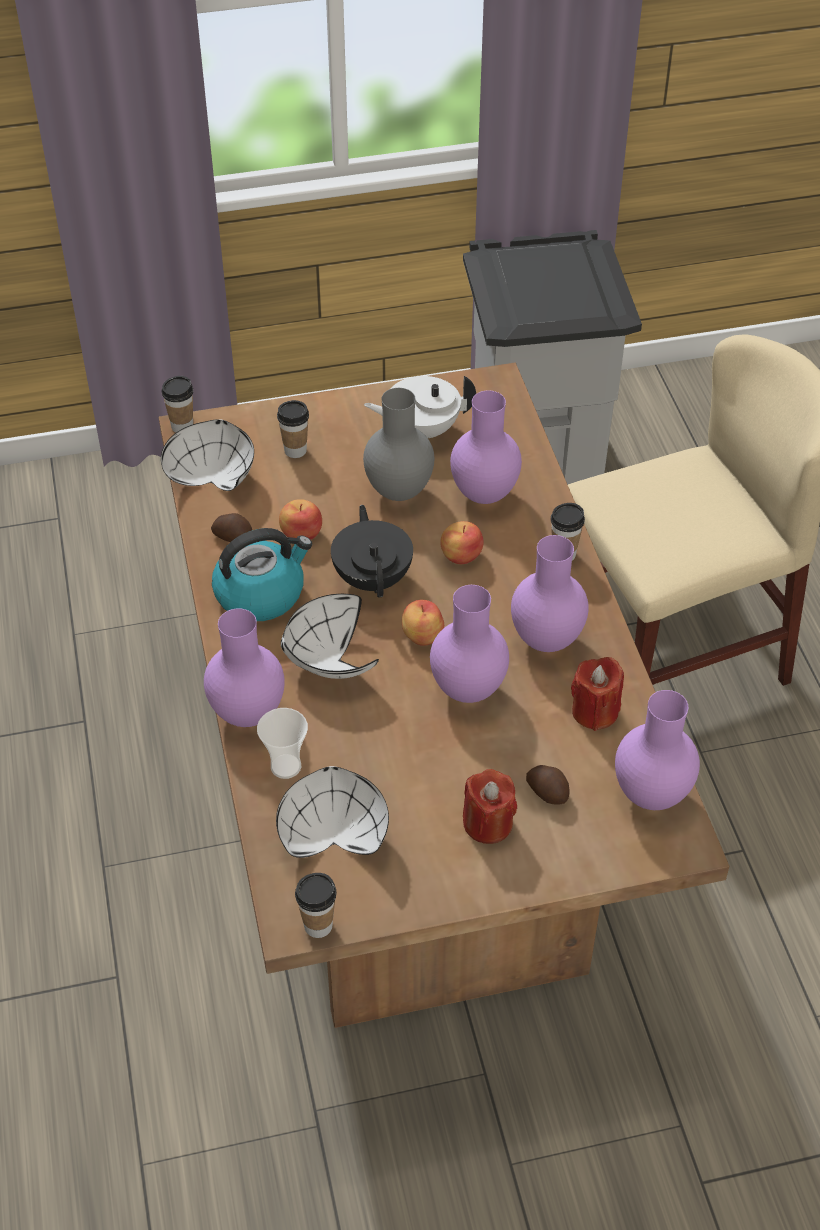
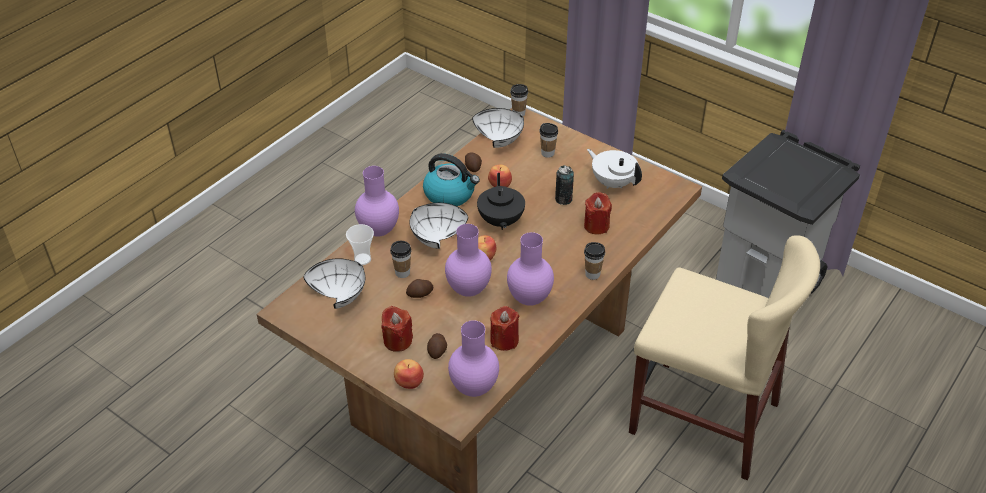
camera: 50 degrees right, 5 degrees down
(318, 925) = (288, 319): cup -> cup (402, 273)
(373, 578) = (500, 222): black teapot -> black teapot turned 135 degrees clockwise
(400, 493) = (563, 199): grey vase -> can
(423, 745) = (420, 294): none -> potato
(461, 555) = (549, 241): apple -> apple (409, 382)
(482, 495) = (596, 226): purple vase -> red candle

